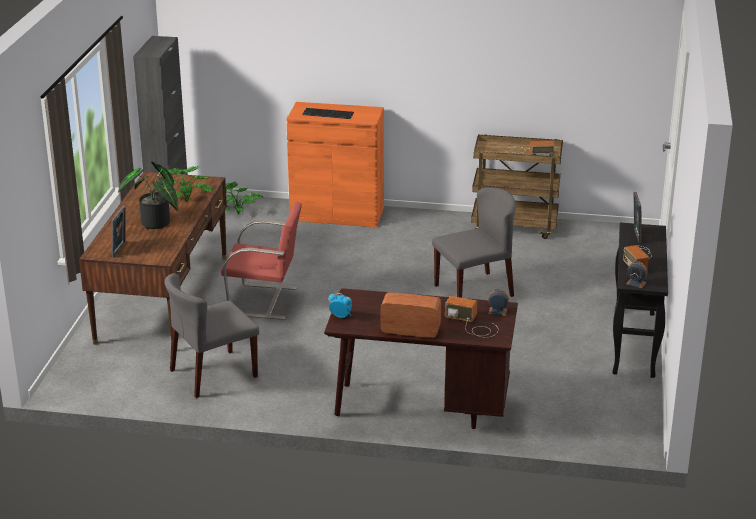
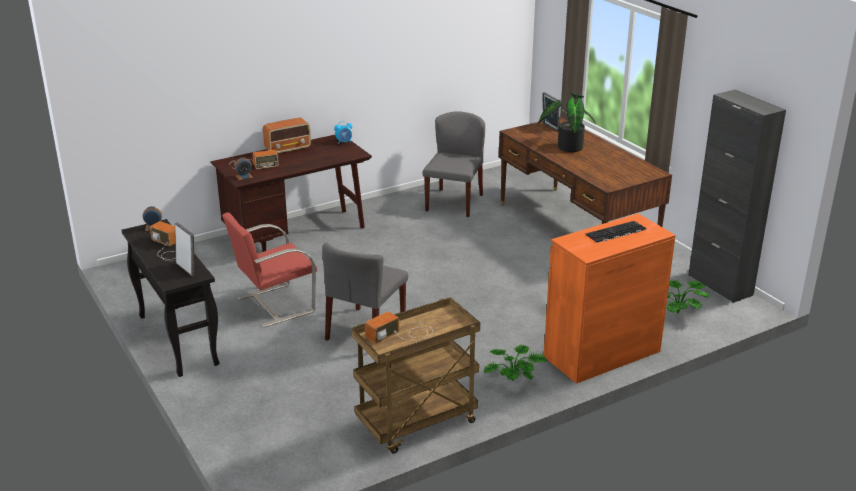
camera: 140 degrees right, 0 degrees up
(188, 200) = (587, 167): potted plant -> potted plant (514, 382)
(265, 301) = (508, 253): red chair -> red chair (274, 305)

